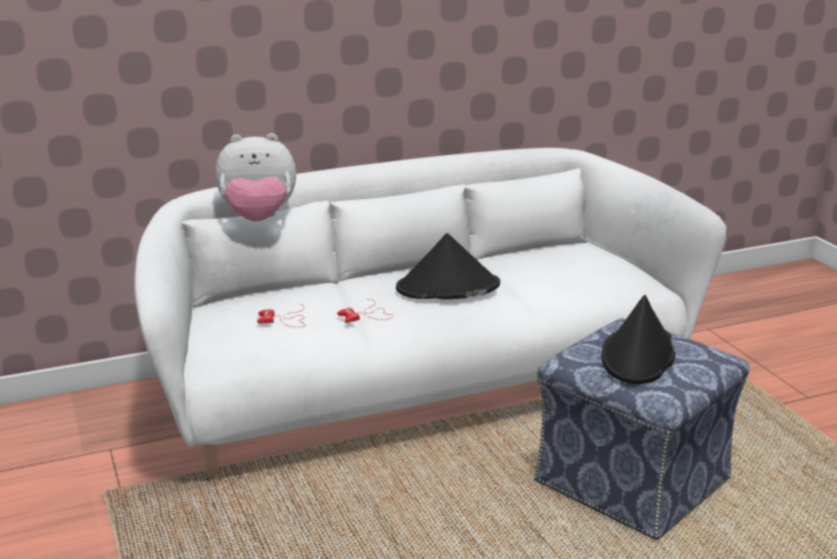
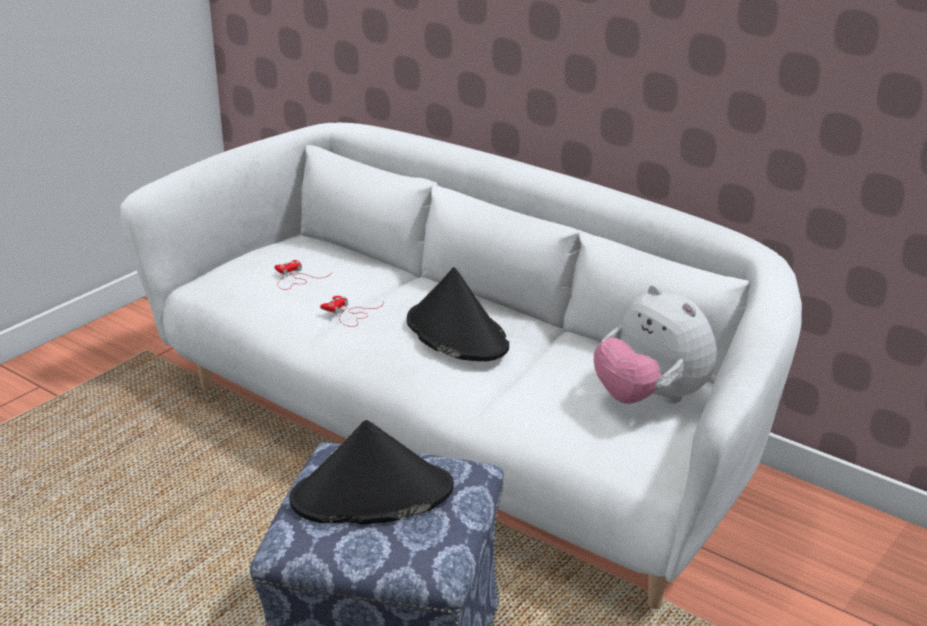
camera: 60 degrees right, 5 degrees up
(258, 219) = (357, 171): plush toy -> plush toy (651, 398)

